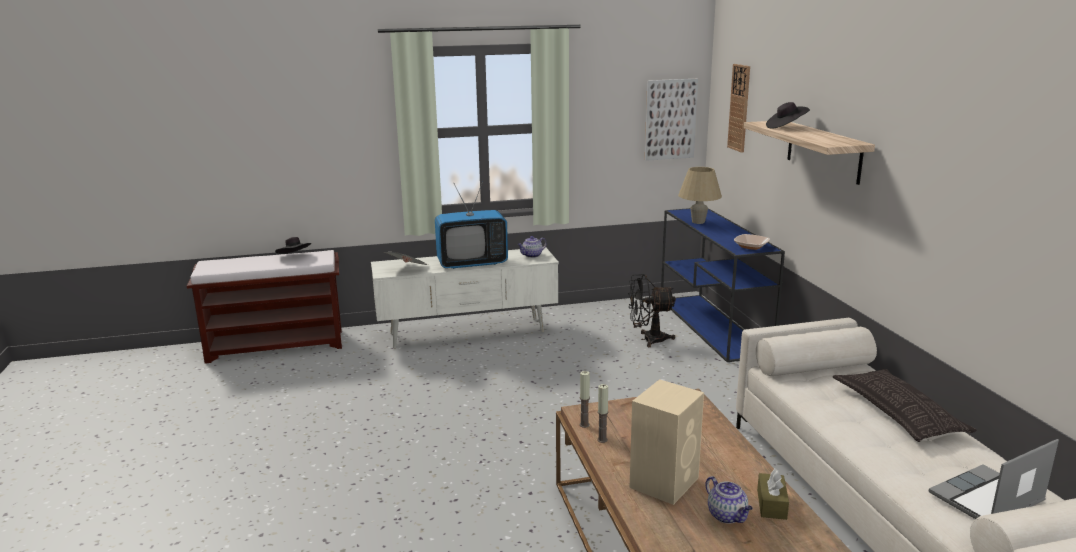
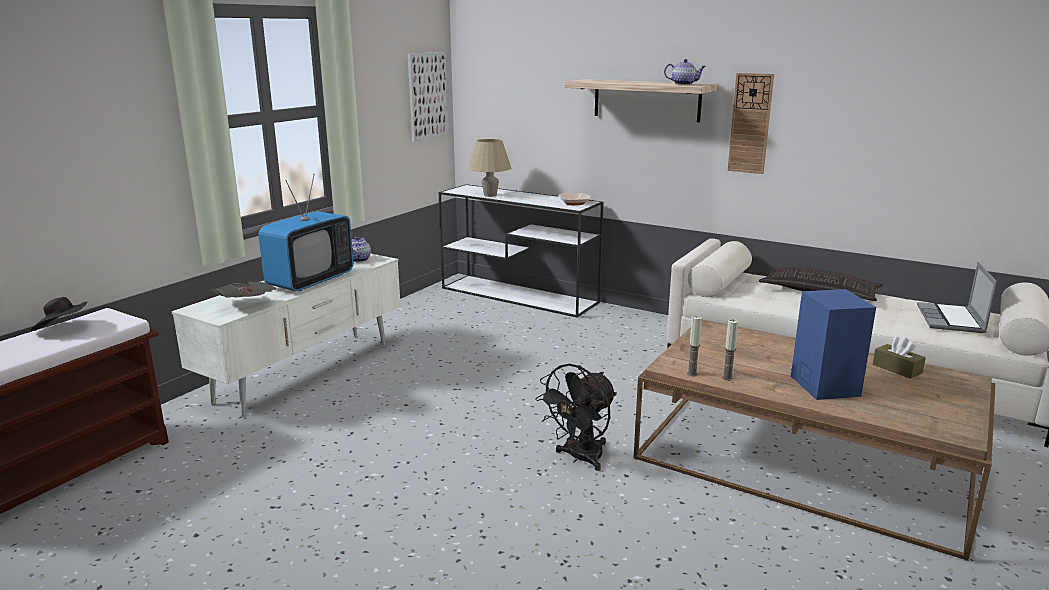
camera: 45 degrees left, 0 degrees up
(648, 339) = (489, 321): black fan -> black fan (580, 458)
(665, 482) = (824, 385): beige speaker -> blue speaker
(713, 326) = (520, 295): blue console table -> white console table
(727, 516) = (897, 387): teapot -> teapot (684, 84)
(739, 108) = (508, 76): wall clock -> wall clock (750, 123)
(786, 127) = (612, 81): black hat -> none

